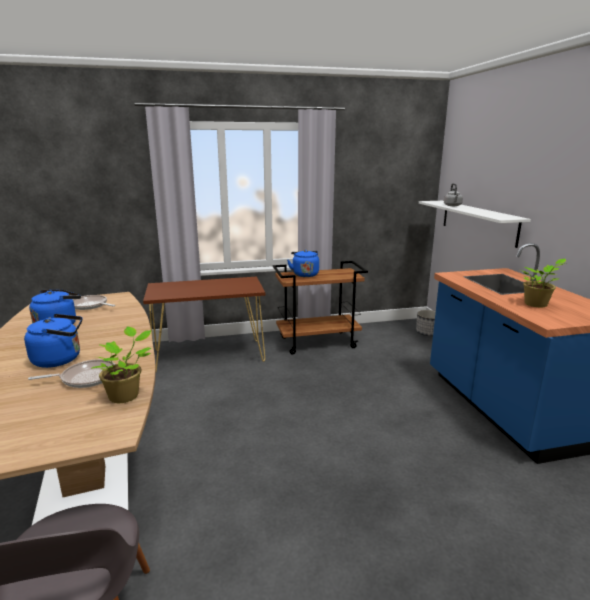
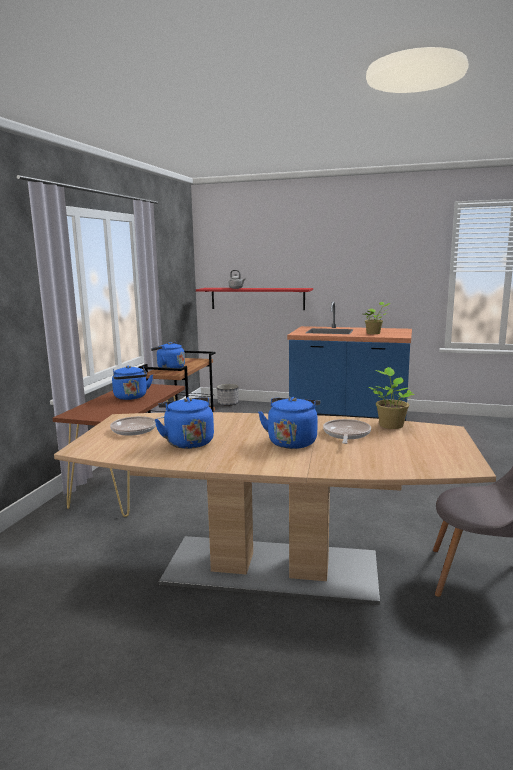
camera: 60 degrees left, 5 degrees down
(212, 287) = (131, 397): none -> blue kettle
(478, 222) = (257, 298): white shelf -> red shelf

